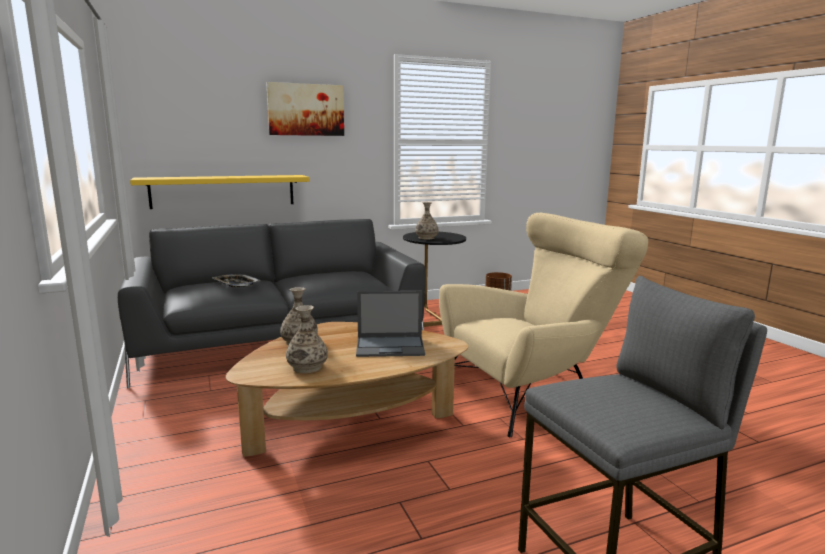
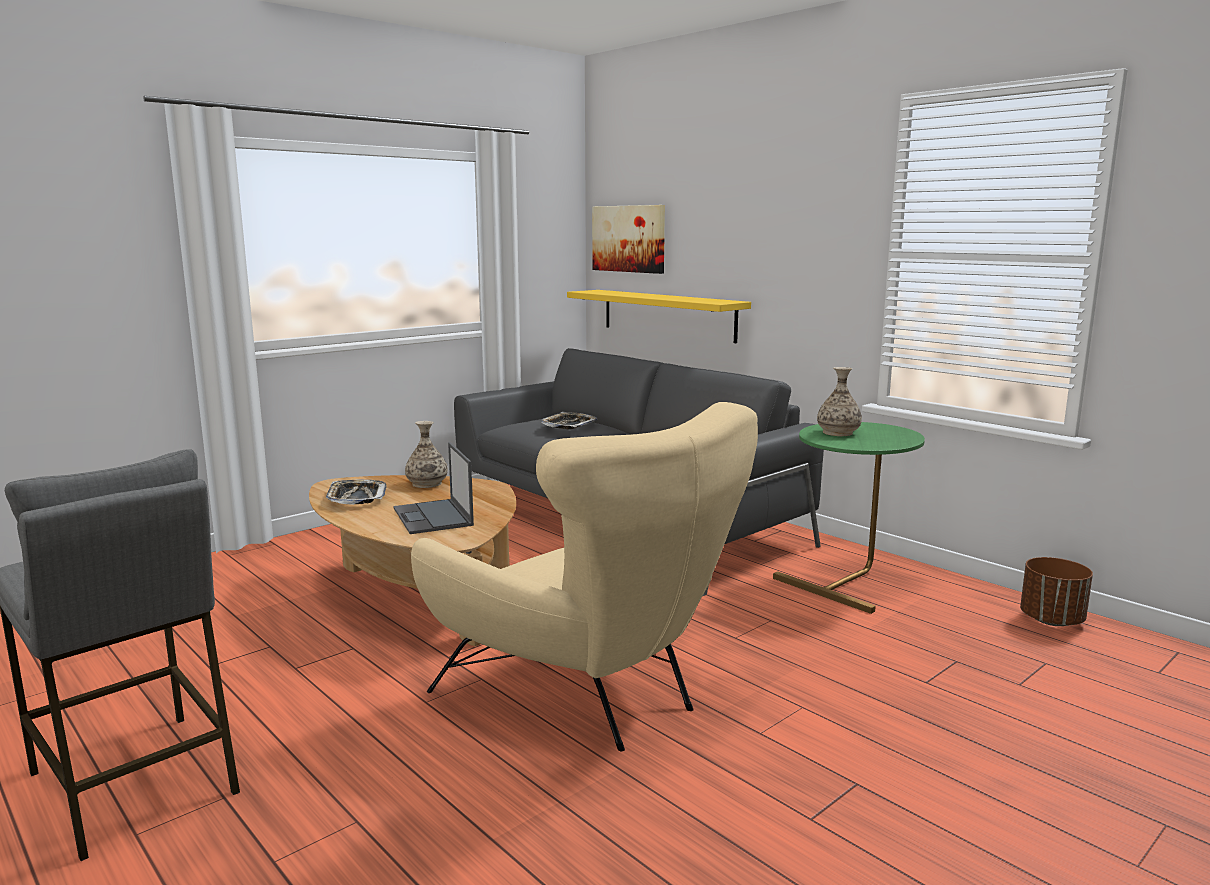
camera: 70 degrees right, 0 degrees up
(306, 110) = (762, 204): picture -> picture (629, 238)
(307, 367) = (356, 497): vase -> tray
(433, 315) = (849, 581): black side table -> green side table

